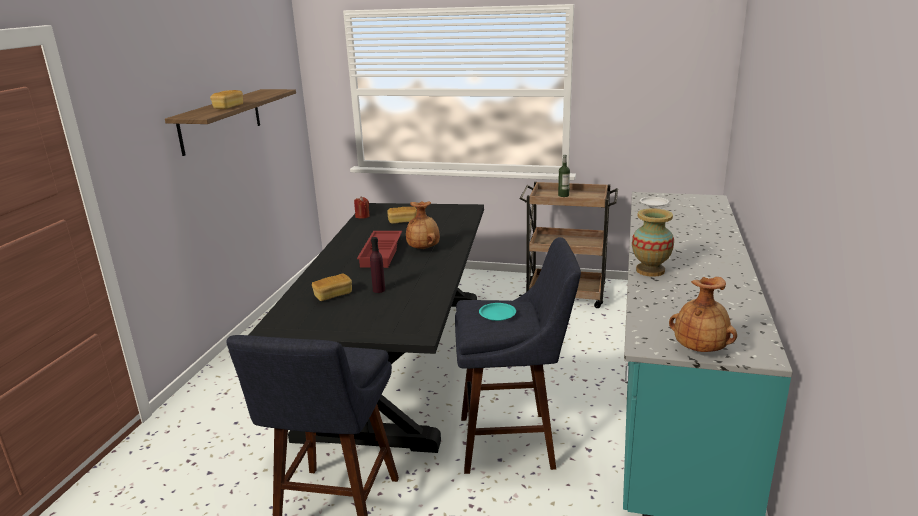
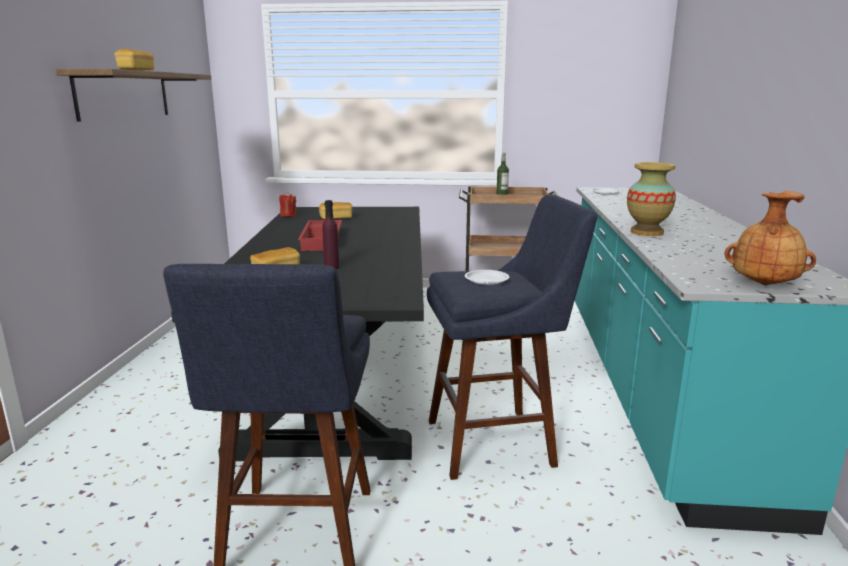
camera: 10 degrees left, 5 degrees down
(424, 248) = (370, 236): brown vase -> none
(497, 314) = (486, 280): turquoise plate -> white plate

